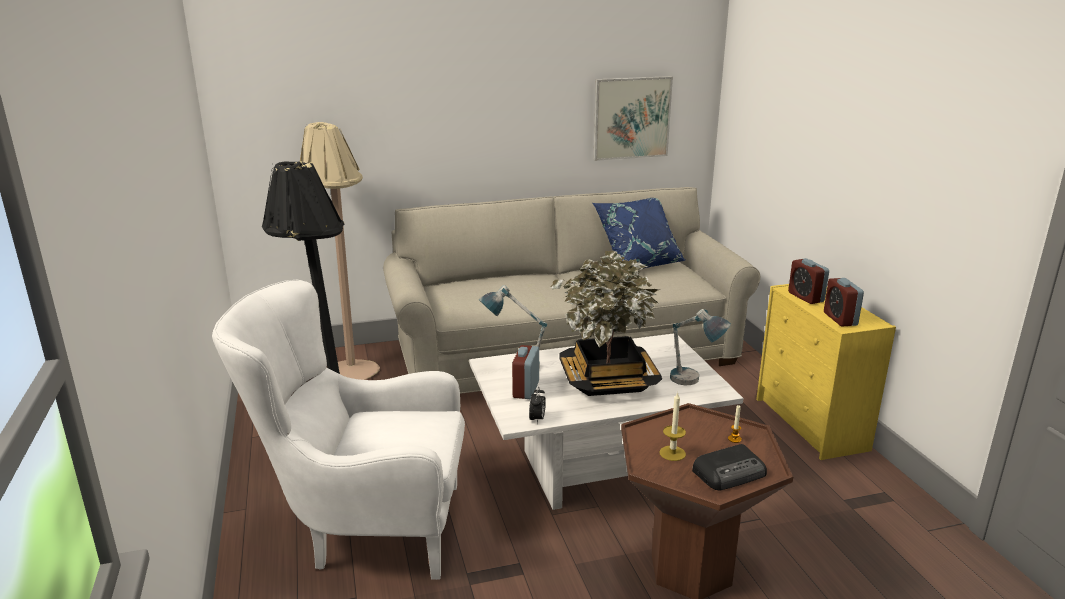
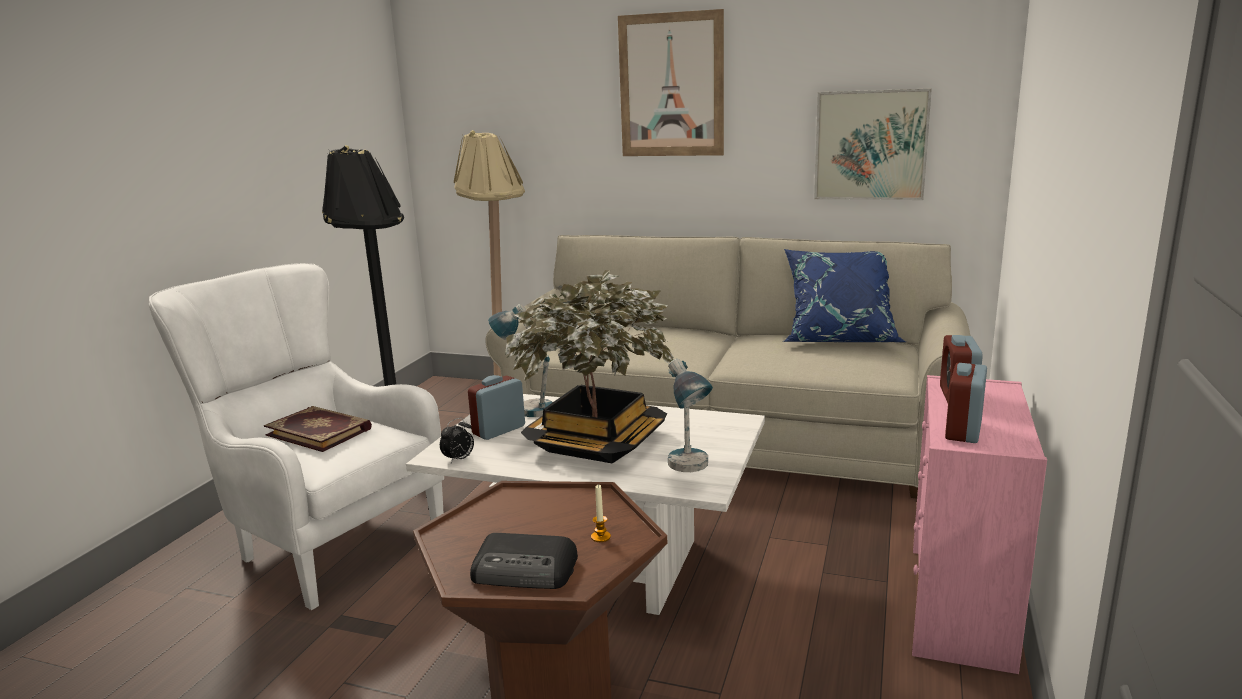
camera: 35 degrees right, 5 degrees down
(379, 431) = (320, 431): none -> book
(481, 74) = (671, 85): none -> picture
(672, 453) = (502, 527): candle -> none
(811, 425) = (960, 607): yellow dresser -> pink dresser

